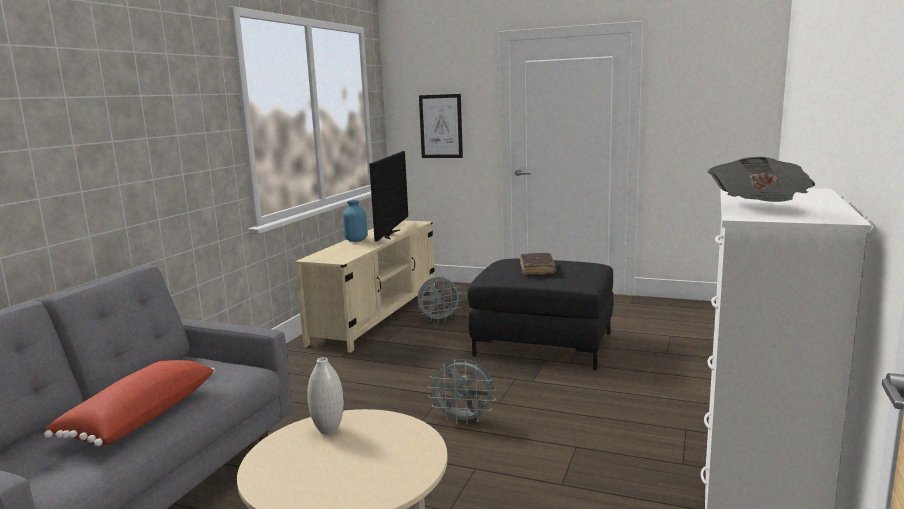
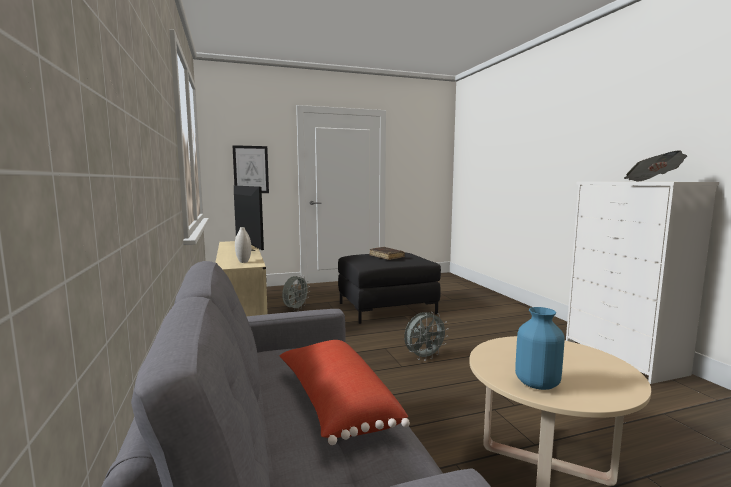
camera: 40 degrees left, 5 degrees down
(328, 430) = (503, 357): white vase -> white vase (243, 262)
(356, 240) = (229, 253): blue vase -> blue vase (537, 383)

